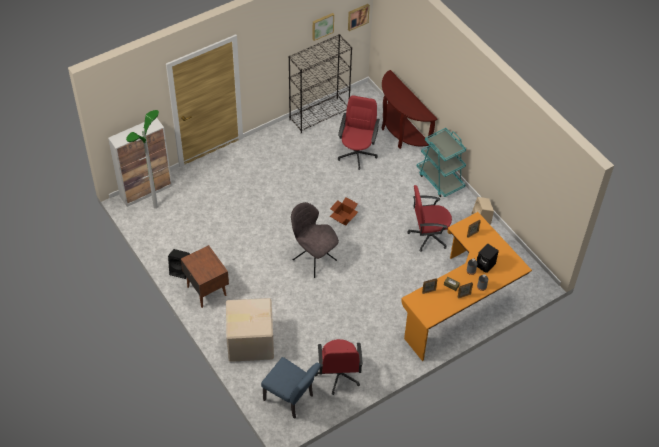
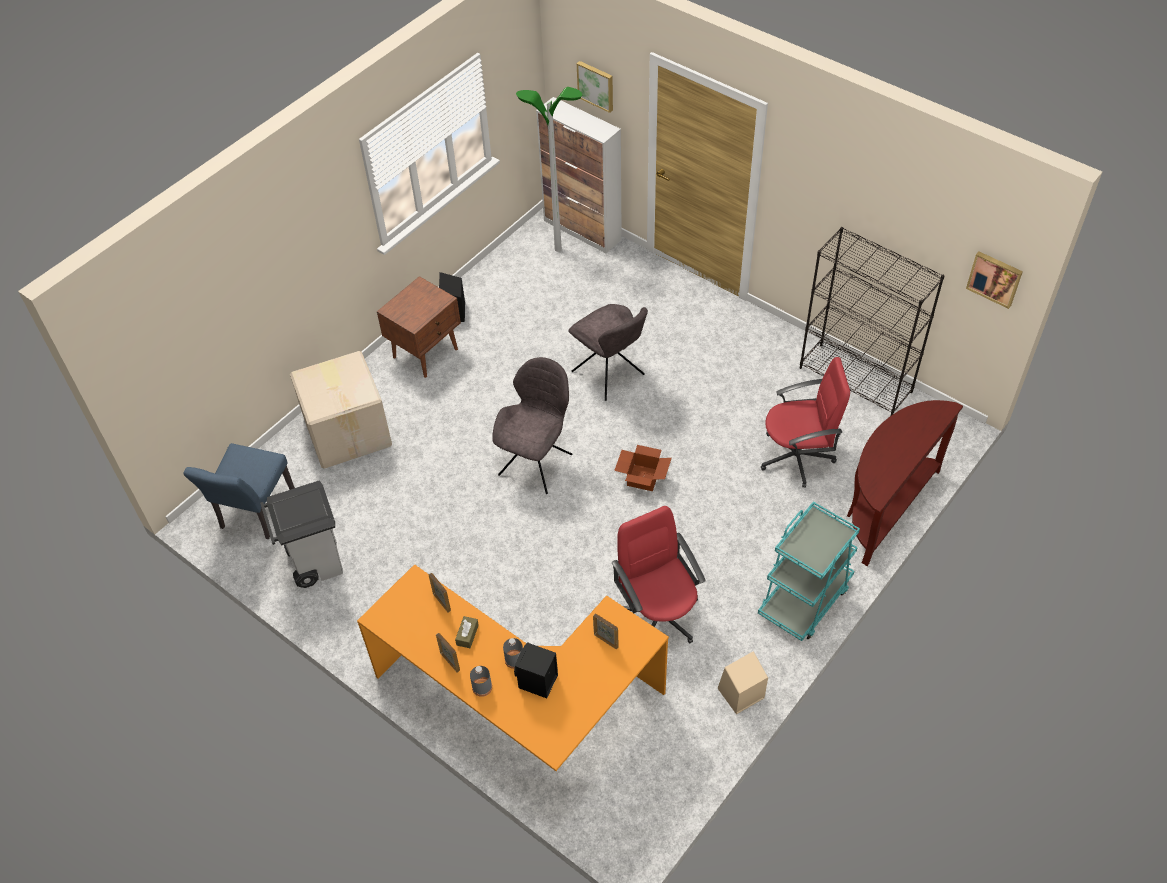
camera: 75 degrees right, 0 degrees up
(266, 211) = (609, 375): none -> grey chair
(322, 26) = (921, 232): picture -> picture (596, 85)
(338, 375) = (315, 562): red office chair -> grey trash can

